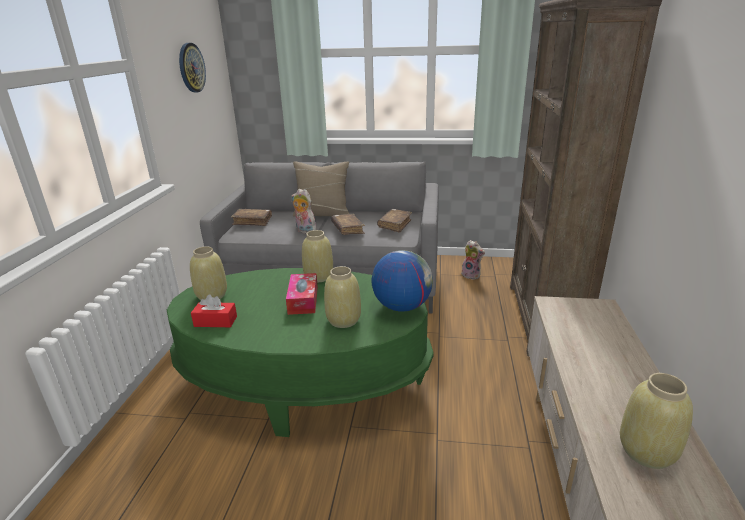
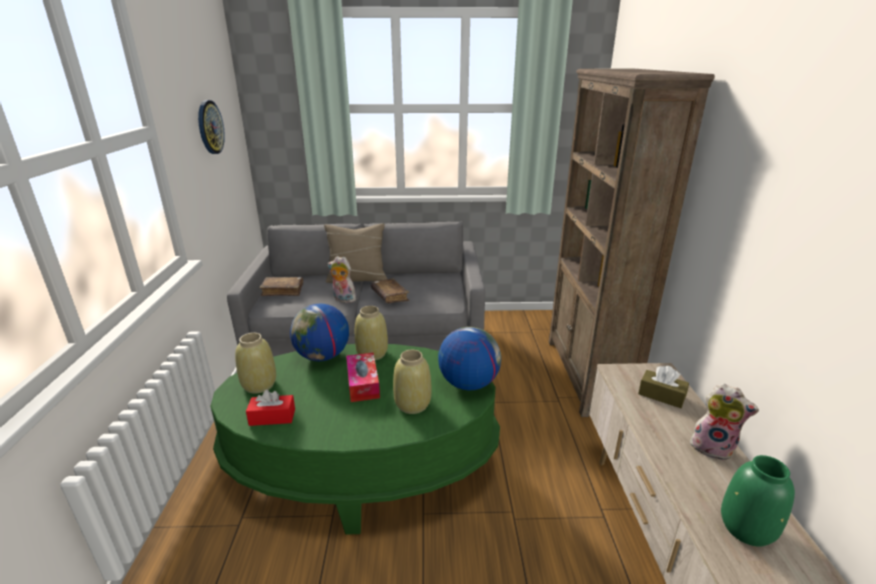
camera: 10 degrees left, 0 degrees up
(273, 276) = (322, 356): none -> globe
(395, 225) = (437, 289): brown book -> none
(472, 275) = (509, 332): plush toy -> plush toy (713, 447)
(593, 327) = (661, 395): none -> brown tissue box
(646, 452) = (746, 529): beige vase -> green vase

